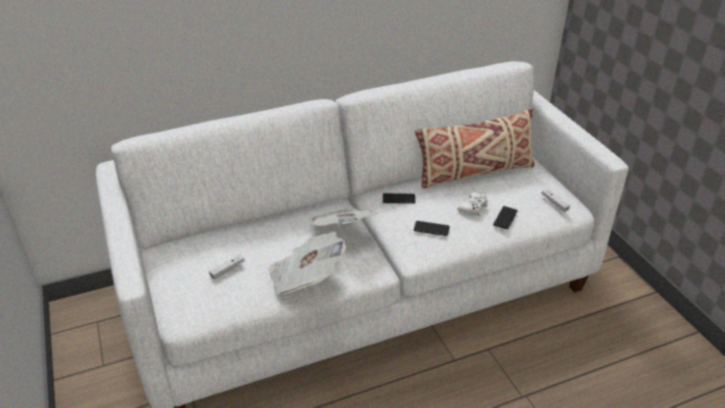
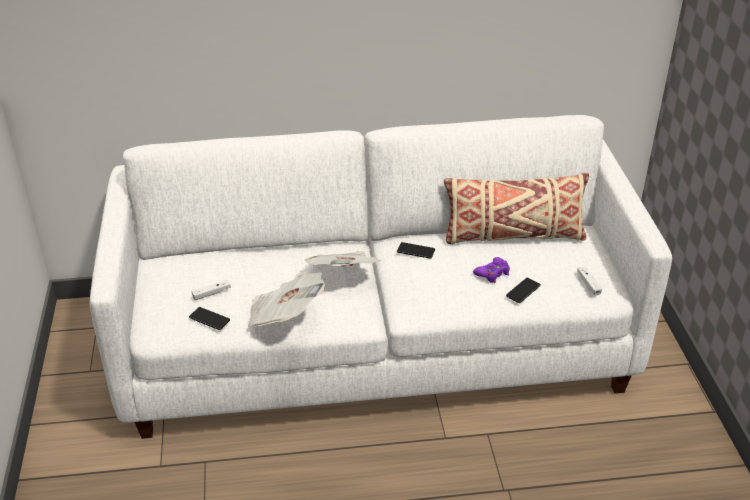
camera: 15 degrees right, 0 degrees up
(431, 229) = (436, 288): phone -> phone (209, 319)
(473, 207) = (492, 273): white game controller -> purple game controller

